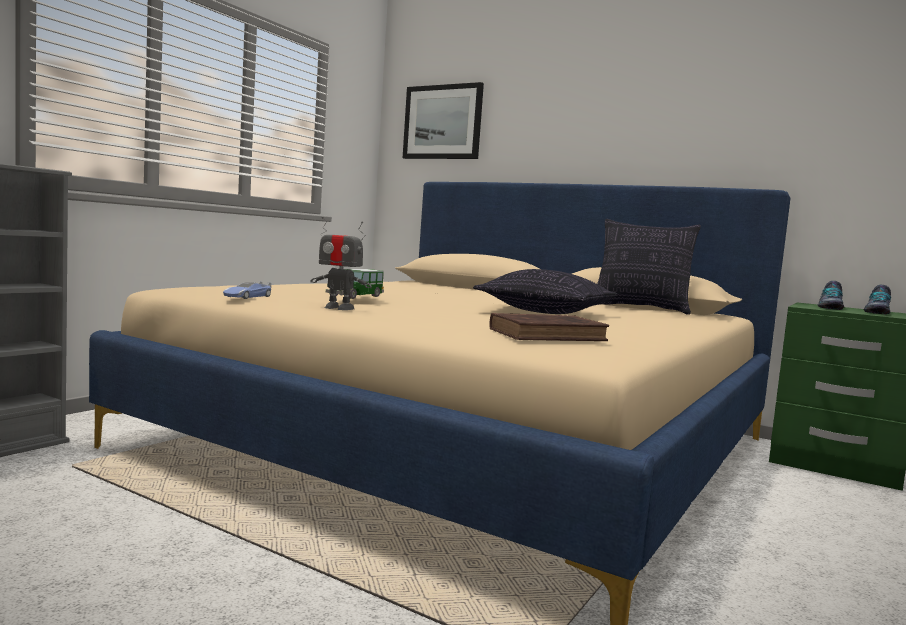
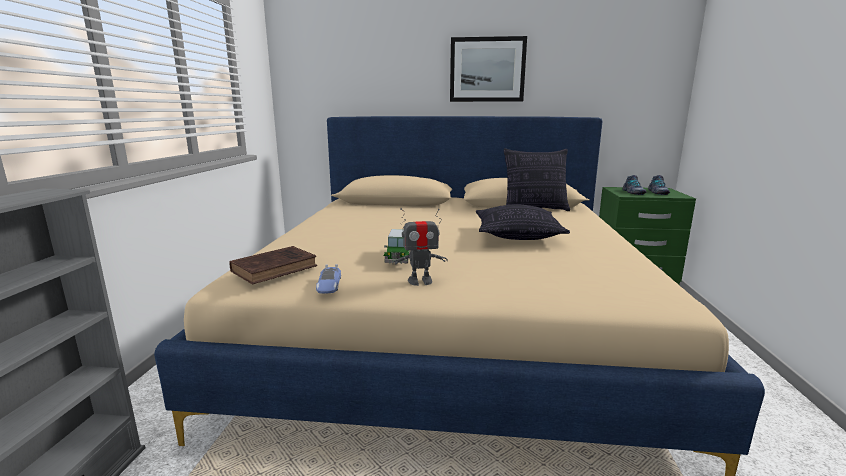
camera: 25 degrees left, 10 degrees up
(442, 122) = (331, 65): picture -> picture (487, 70)
(550, 335) = (606, 280): brown book -> brown book (276, 268)

